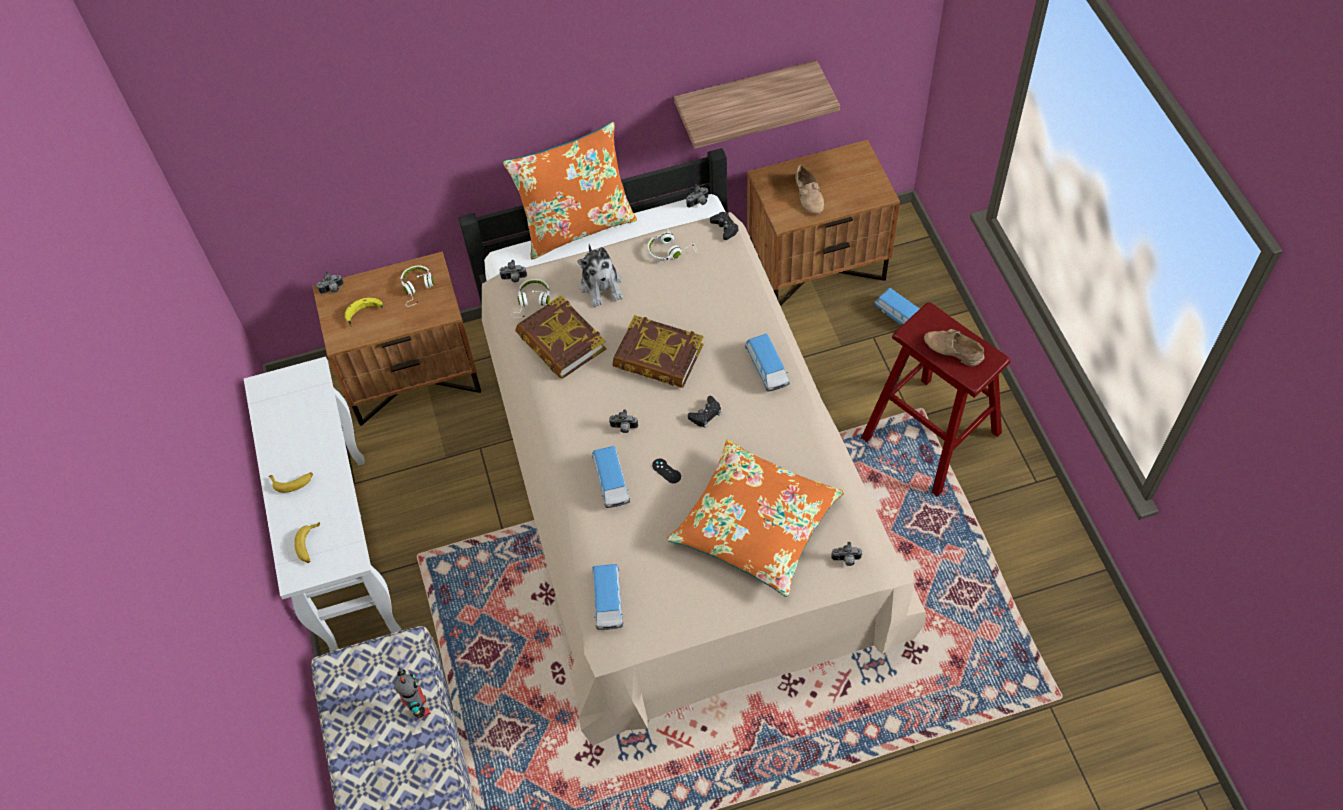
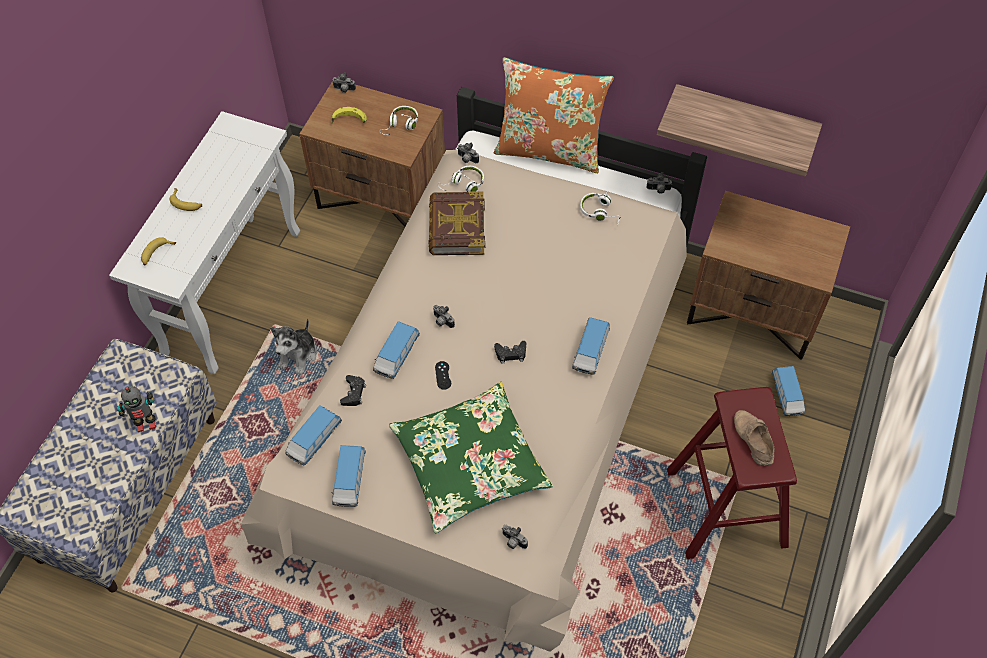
camera: 35 degrees right, 0 degrees up
(419, 708) = (146, 423): toy robot -> toy robot turned 60 degrees clockwise
(601, 285) = (525, 205): plush toy -> plush toy (298, 355)
(658, 357) = (516, 286): book -> none
(670, 610) = (349, 480): none -> toy car
(725, 228) = (659, 221): black game controller -> black game controller (353, 393)
(755, 525) = (470, 463): orange pillow -> green pillow
(809, 195) = (758, 241): beige shoe -> none

